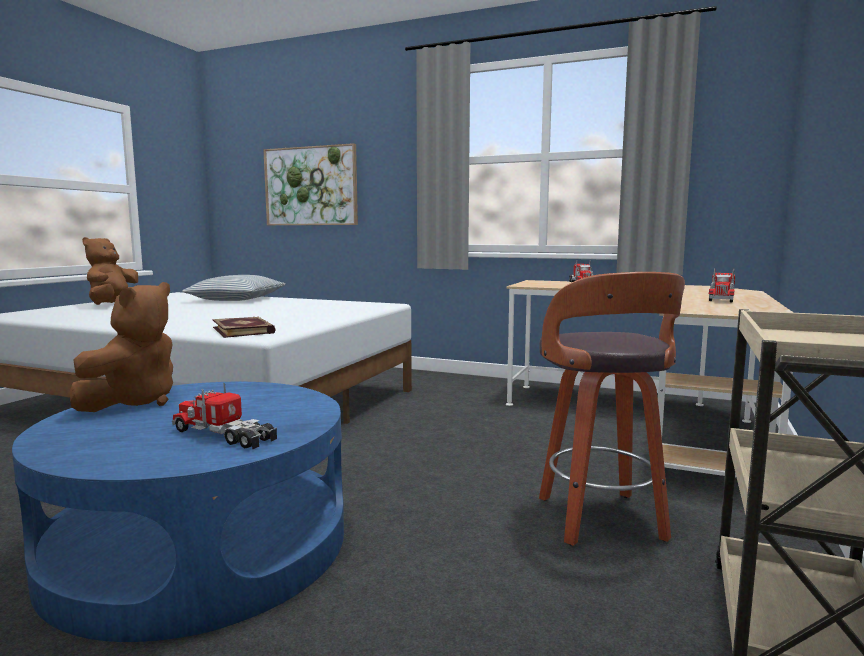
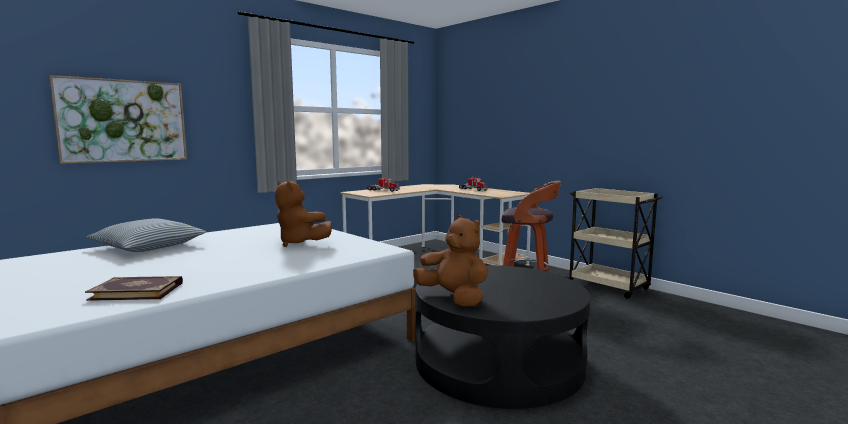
camera: 65 degrees left, 0 degrees up
(114, 305) = (67, 281): brown plush toy -> brown plush toy (300, 243)
(200, 544) = (498, 361): blue coffee table -> black coffee table
(224, 435) = (536, 283): toy truck -> none
(244, 330) = (358, 251): book -> book (137, 291)

